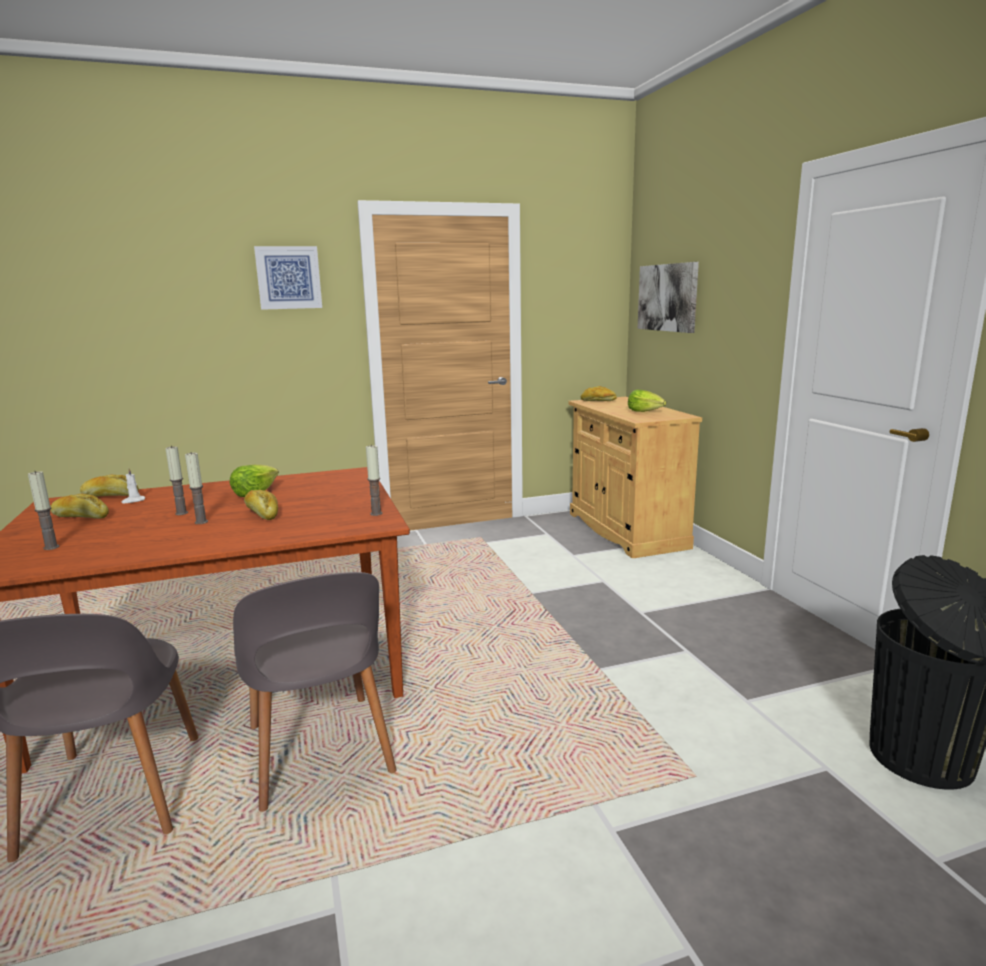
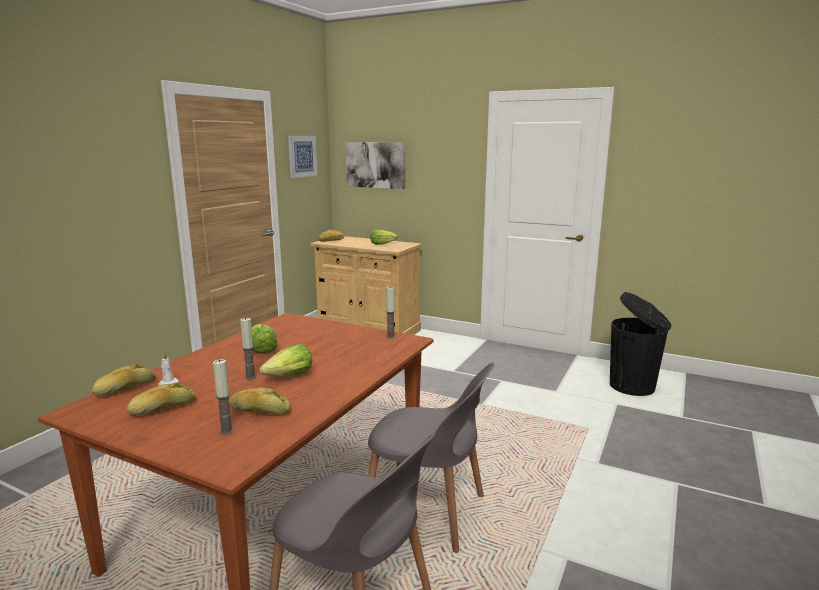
camera: 45 degrees left, 0 degrees up
(201, 522) = (290, 376): candle -> lettuce
(262, 513) = (316, 358): bread -> bread (260, 411)
(288, 278) = (110, 151): picture -> picture (302, 156)

